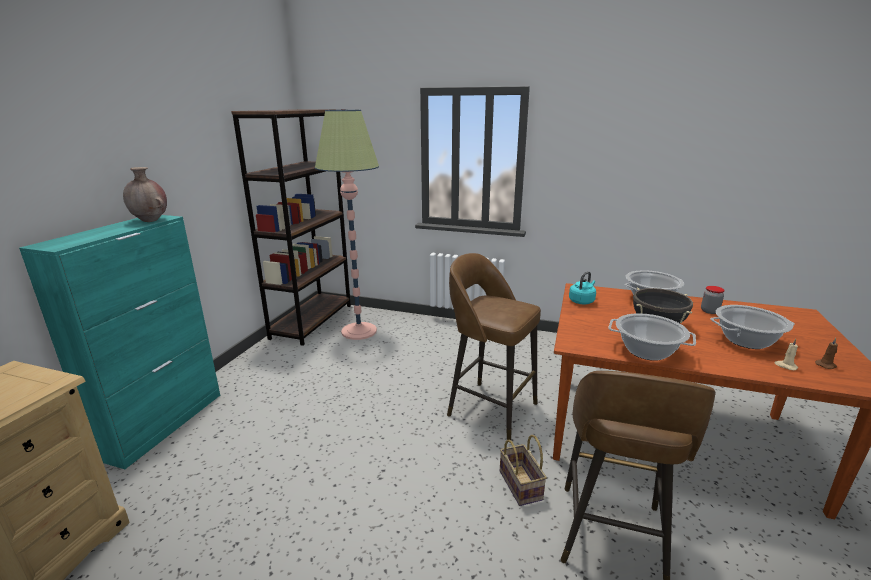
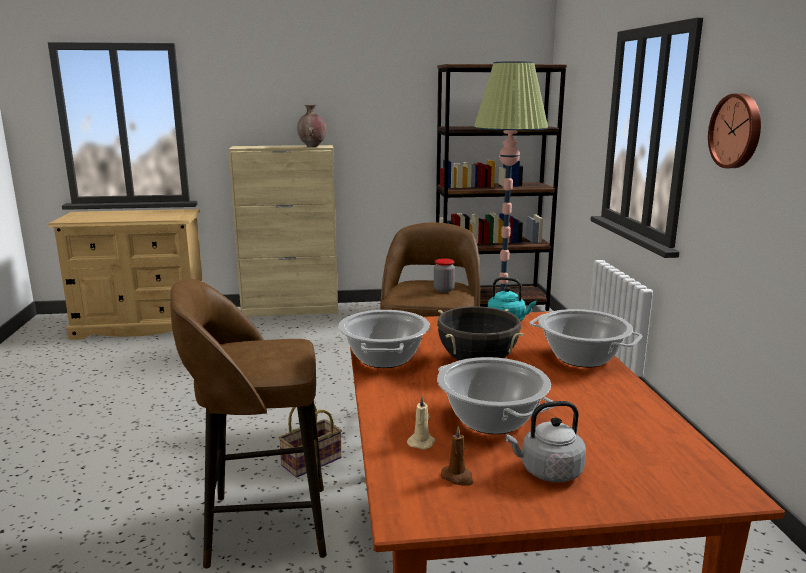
camera: 65 degrees right, 5 degrees down
(164, 424) = (291, 310): turquoise cabinet -> beige cabinet
(579, 155) = (737, 131): none -> wall clock
(709, 311) = (591, 397): jar -> jar (444, 289)
(806, 342) = (548, 472): none -> grey kettle

